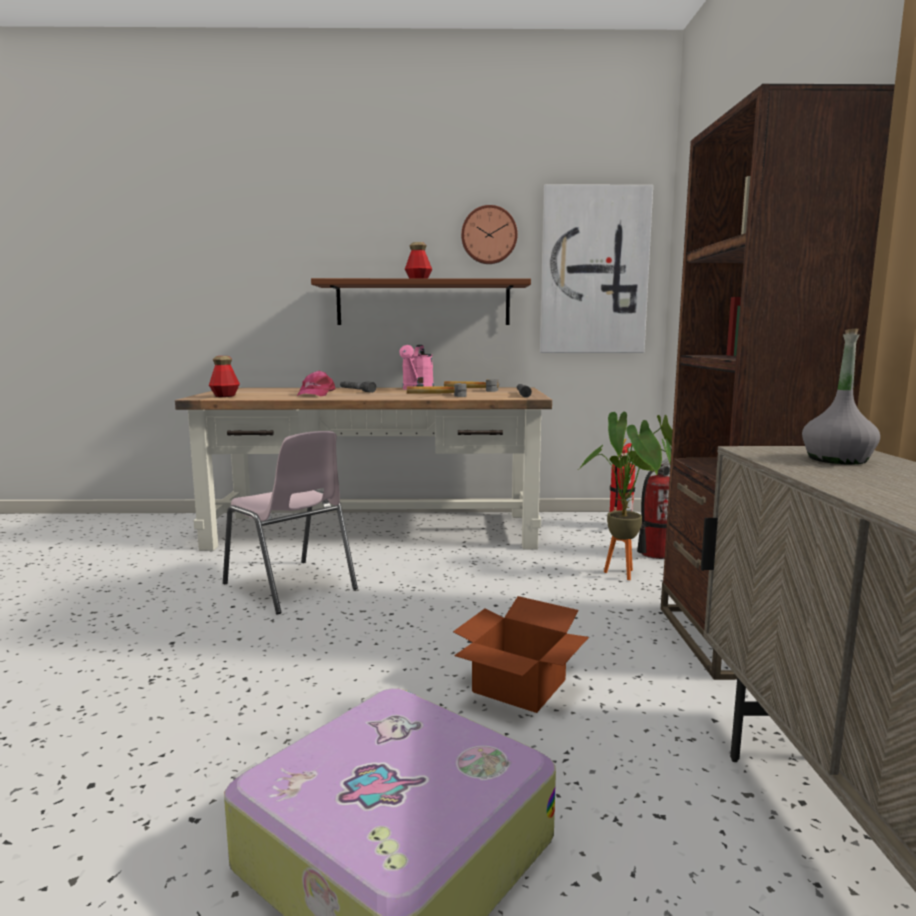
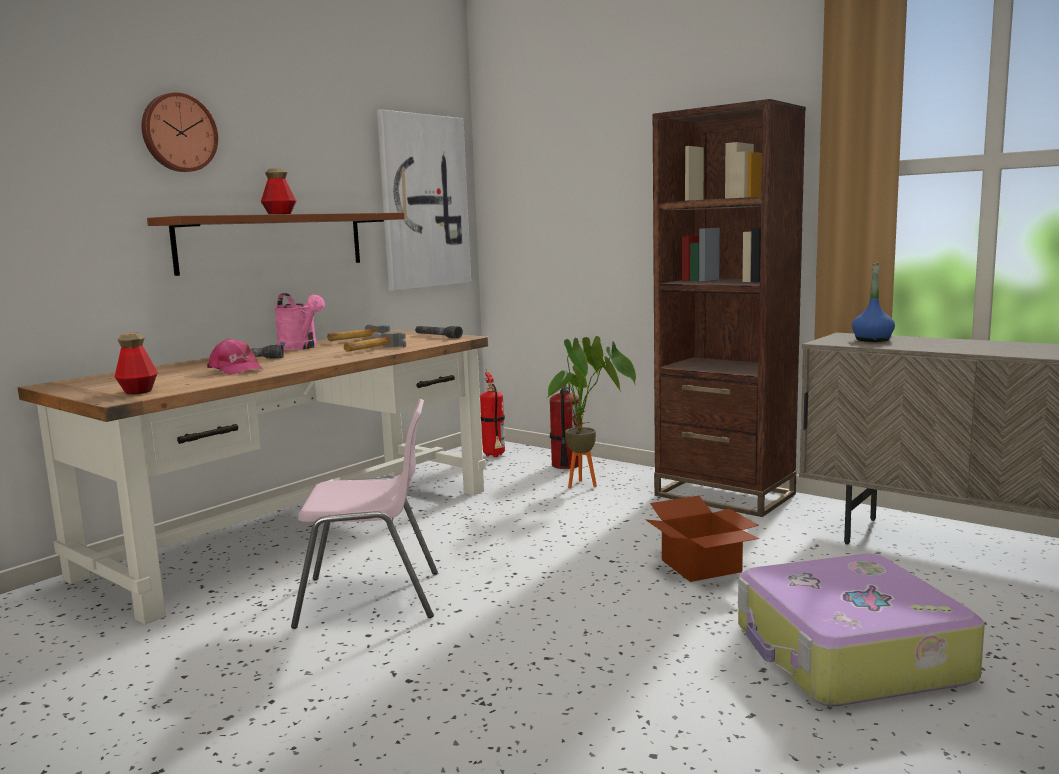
camera: 50 degrees left, 0 degrees up
(489, 235) = (332, 161): wall clock -> wall clock (178, 133)
(836, 459) = (872, 340): grey bottle -> blue bottle

